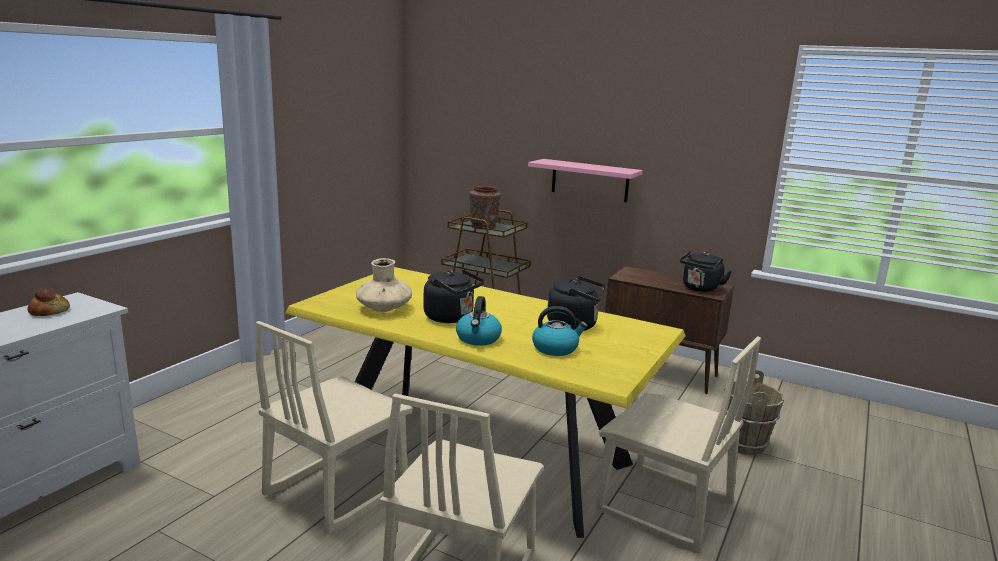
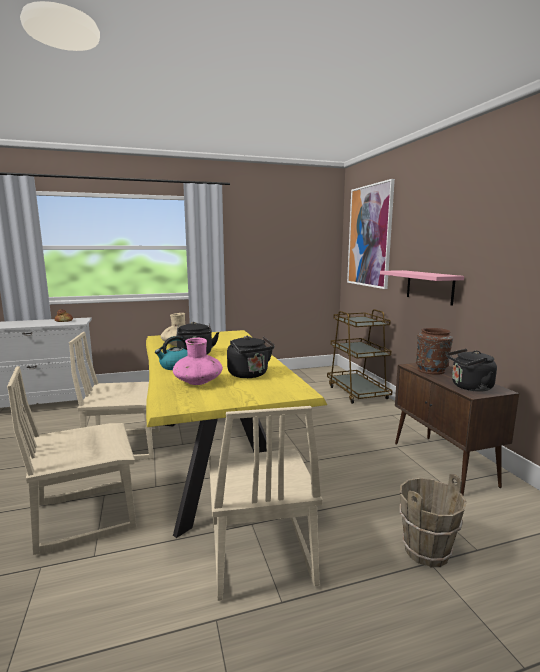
camera: 45 degrees right, 5 degrees down
(471, 108) = (369, 236): none -> picture
(483, 226) = (359, 320): brown vase -> brown vase (431, 370)
(556, 348) = (198, 382): kettle -> pink vase

